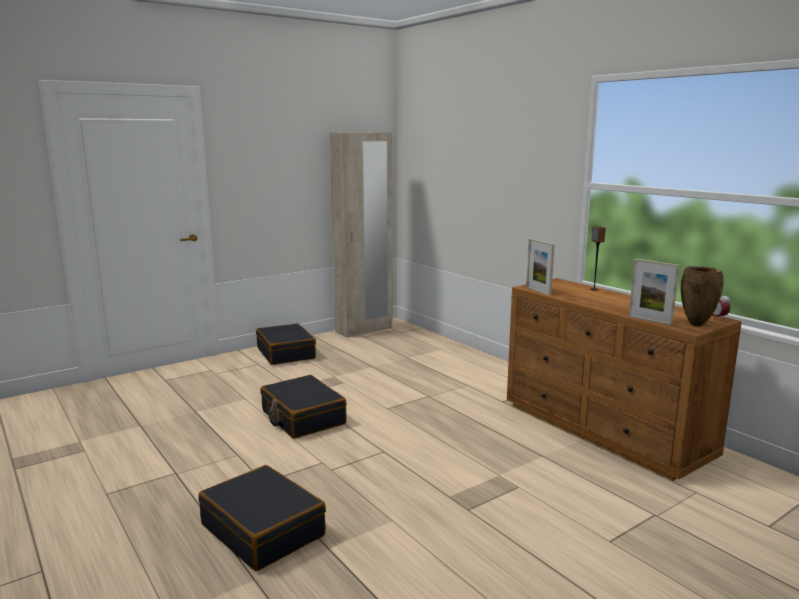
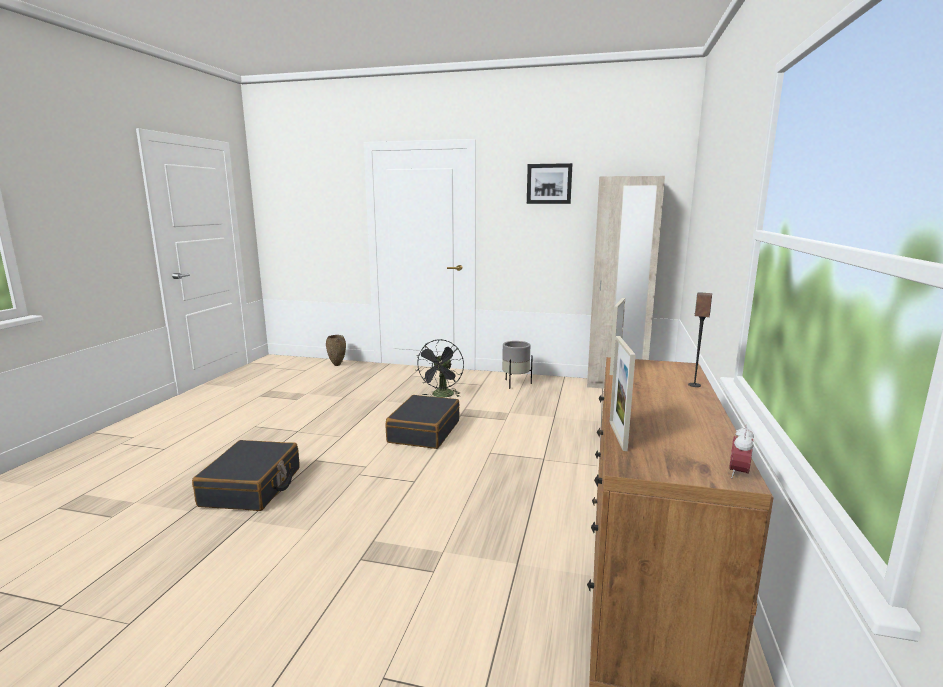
camera: 50 degrees right, 0 degrees up
(245, 385) = (442, 396): none -> black fan
(282, 138) = (549, 183): none -> picture
(286, 353) = (515, 384): black suitcase -> grey planter
(697, 325) = (664, 466): brown vase -> brown vase (337, 365)

